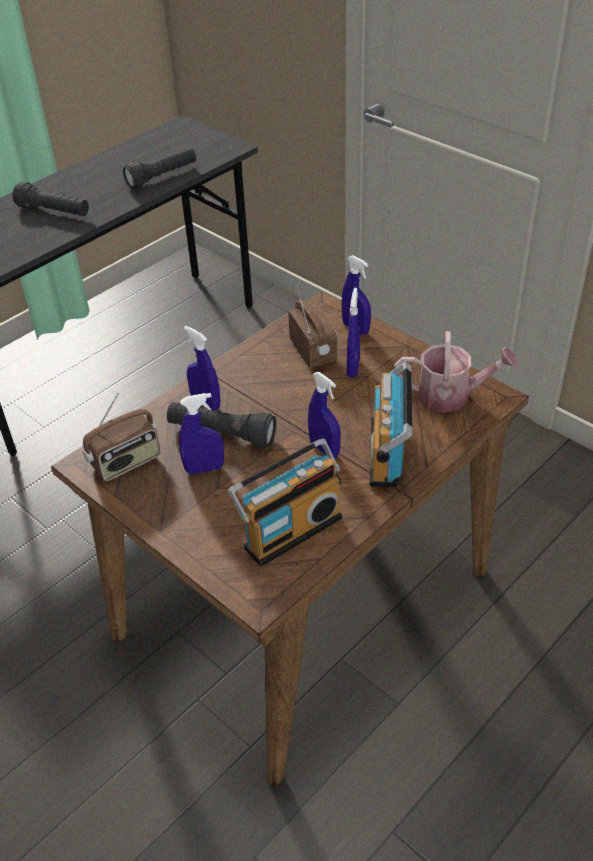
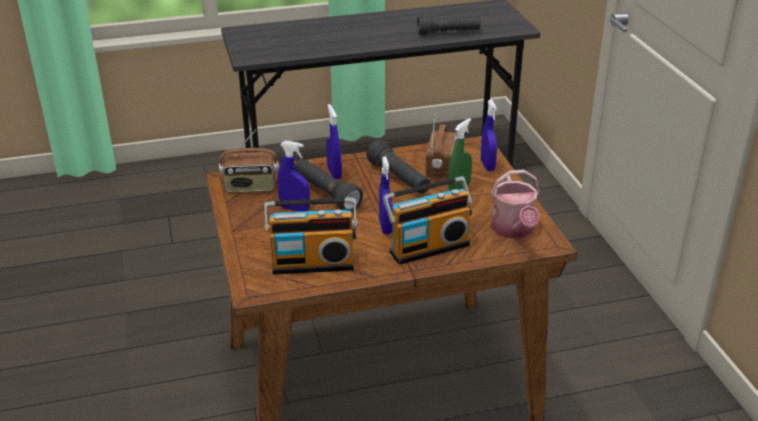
camera: 30 degrees right, 10 degrees down
(54, 212) = (352, 34): black flashlight -> black flashlight (399, 179)
(353, 367) = (459, 188): blue spray bottle -> green spray bottle
(389, 453) = (428, 247): radio -> radio turned 150 degrees counterclockwise
(451, 396) = (514, 230): watering can -> watering can turned 45 degrees clockwise

